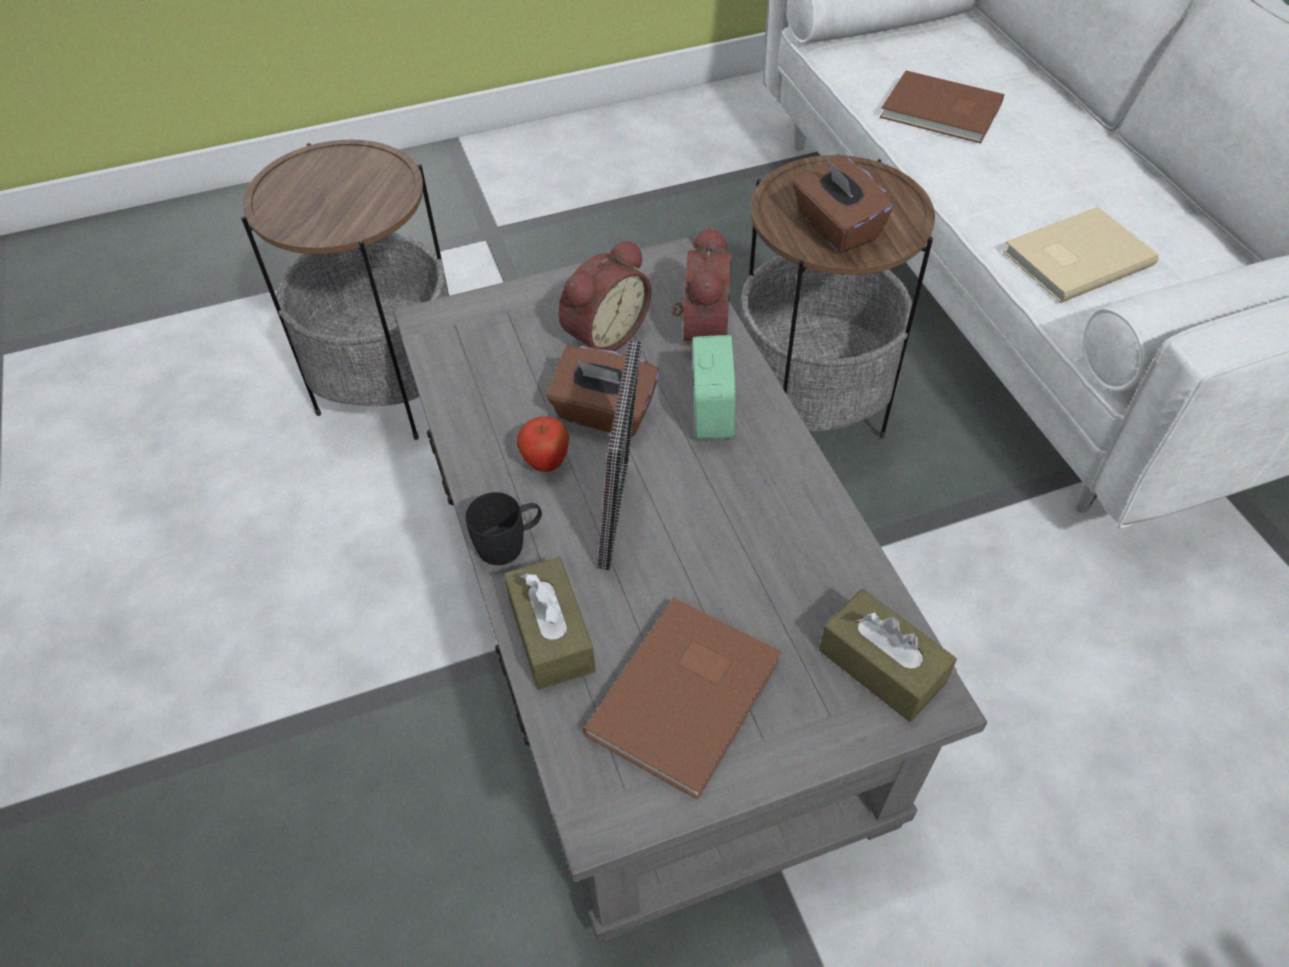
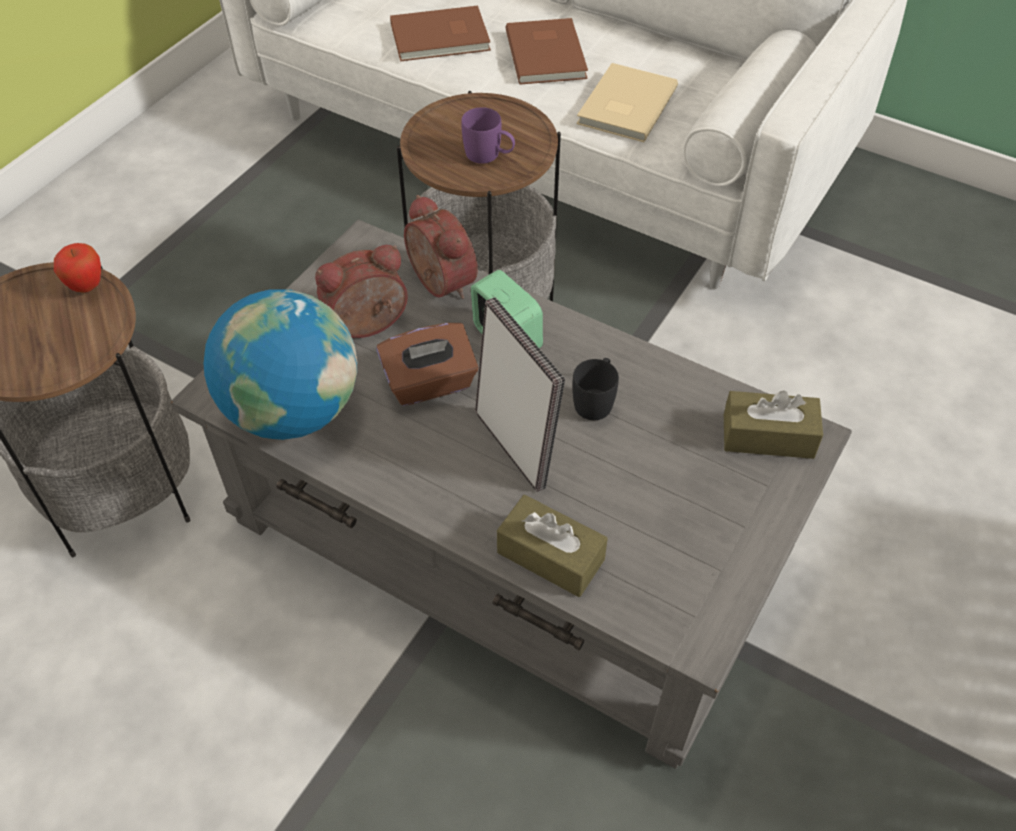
camera: 40 degrees left, 0 degrees up
(472, 370) = (293, 410): none -> globe
(510, 543) = (457, 515): black mug -> black mug (595, 400)
(546, 464) = (424, 444): apple -> apple (86, 286)
(603, 334) = (368, 326): alarm clock -> alarm clock turned 120 degrees counterclockwise
(689, 696) = (678, 533): brown book -> brown book (548, 53)
(836, 227) = (489, 155): brown tissue box -> purple mug

